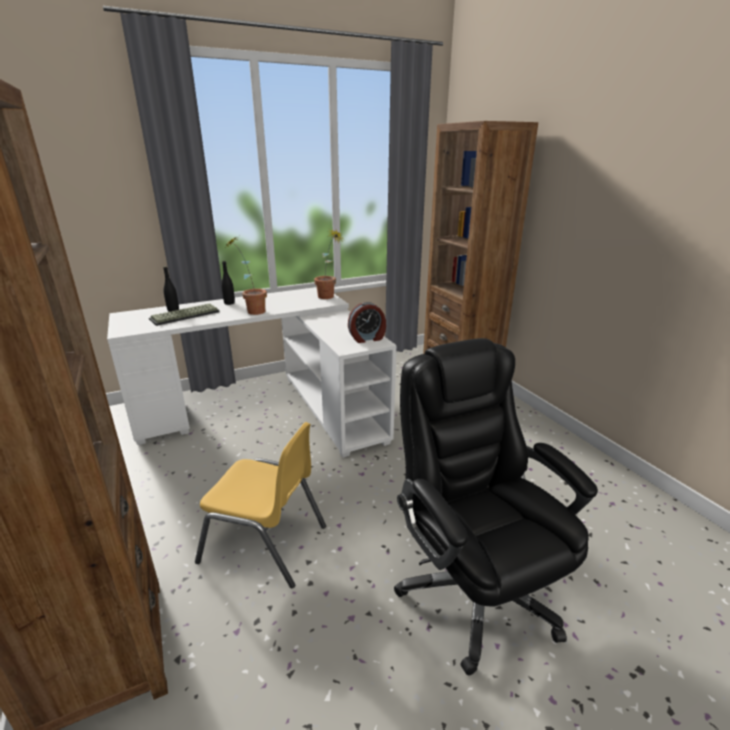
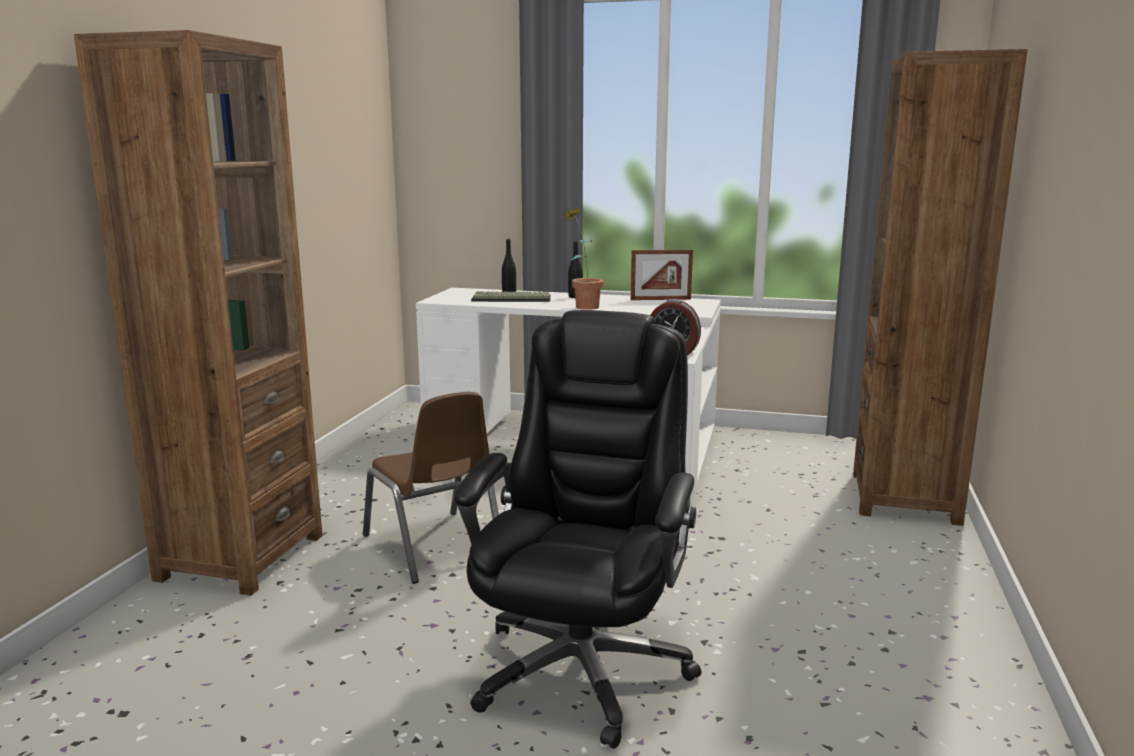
camera: 40 degrees right, 10 degrees down
(264, 544) = (434, 546): yellow chair -> brown chair
(289, 293) = (660, 299): none -> picture frame
(329, 297) = (700, 309): potted plant -> none

